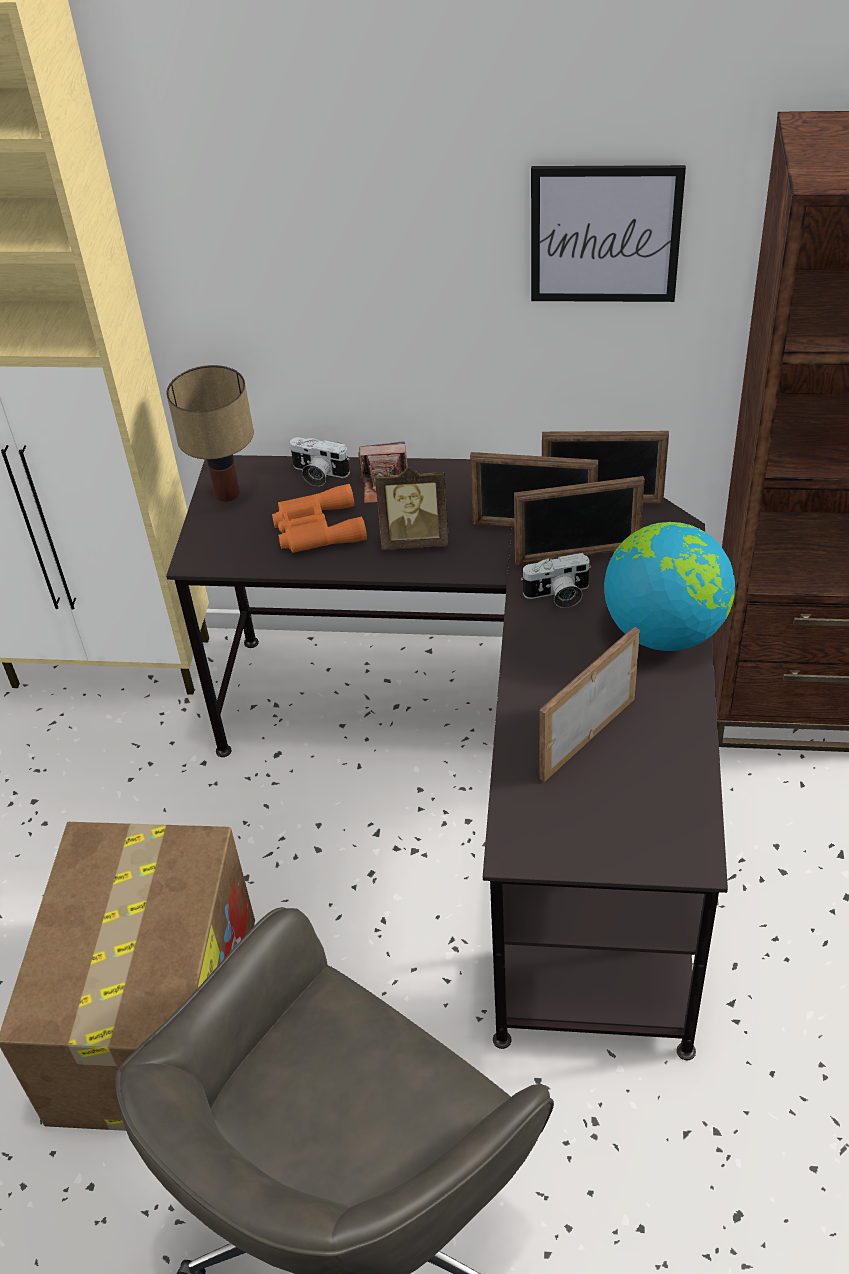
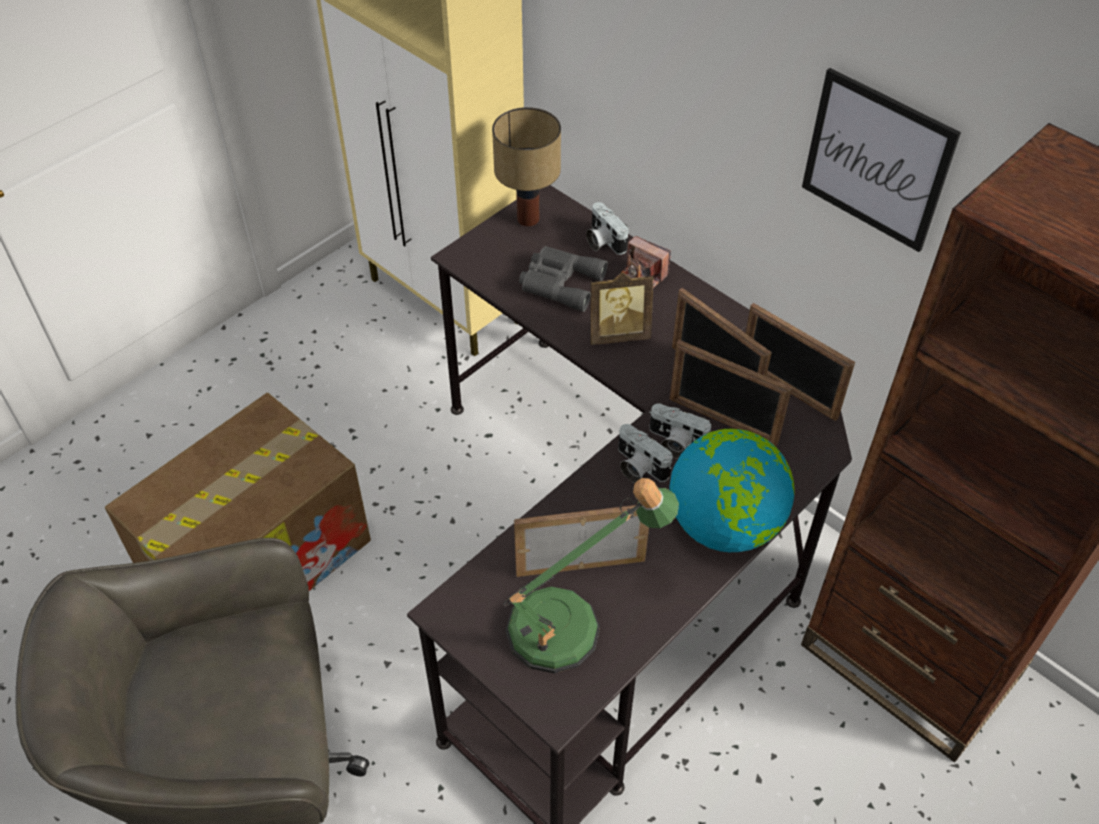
camera: 35 degrees right, 5 degrees up
(316, 529) = (559, 282): orange binoculars -> grey binoculars
(415, 540) = (618, 333): picture frame -> picture frame turned 45 degrees counterclockwise
(549, 632) = (638, 467): none -> camera
(629, 788) = (569, 625): none -> table lamp

